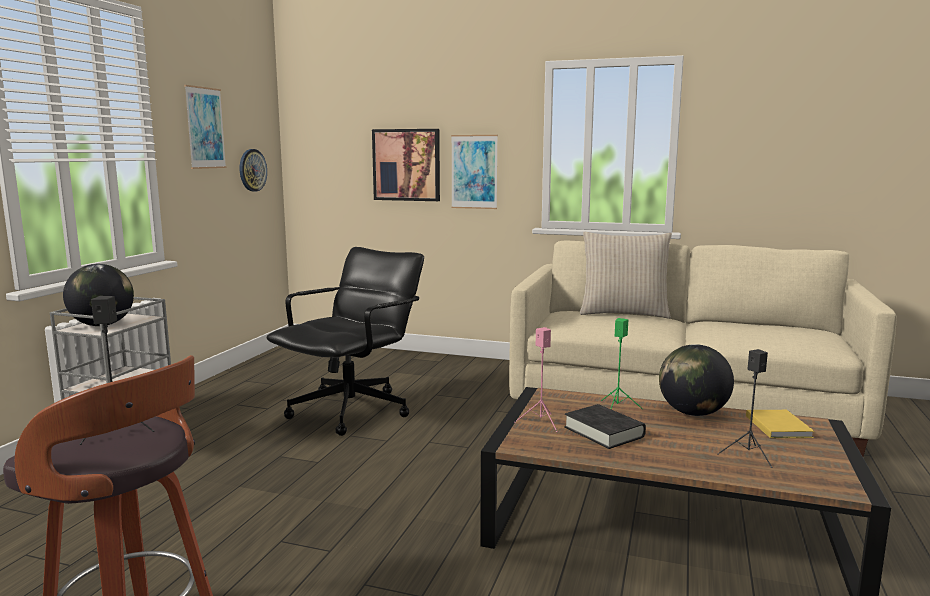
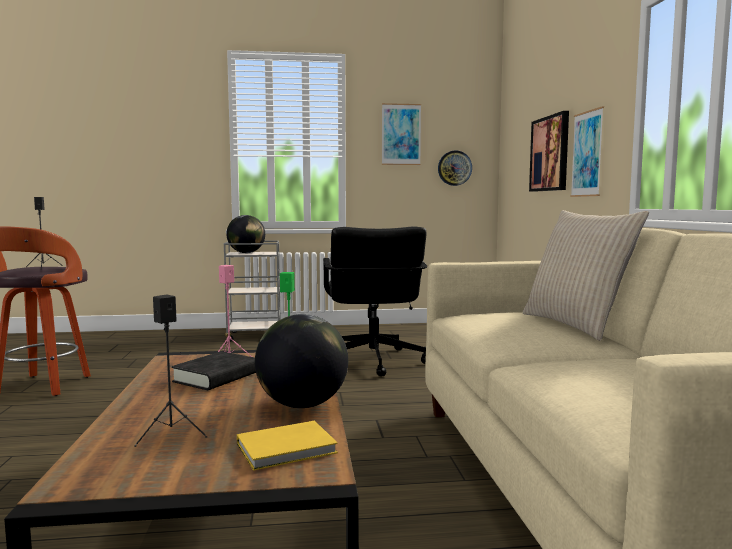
camera: 65 degrees right, 5 degrees down
(352, 411) = (373, 361): black office chair -> black office chair turned 75 degrees clockwise

